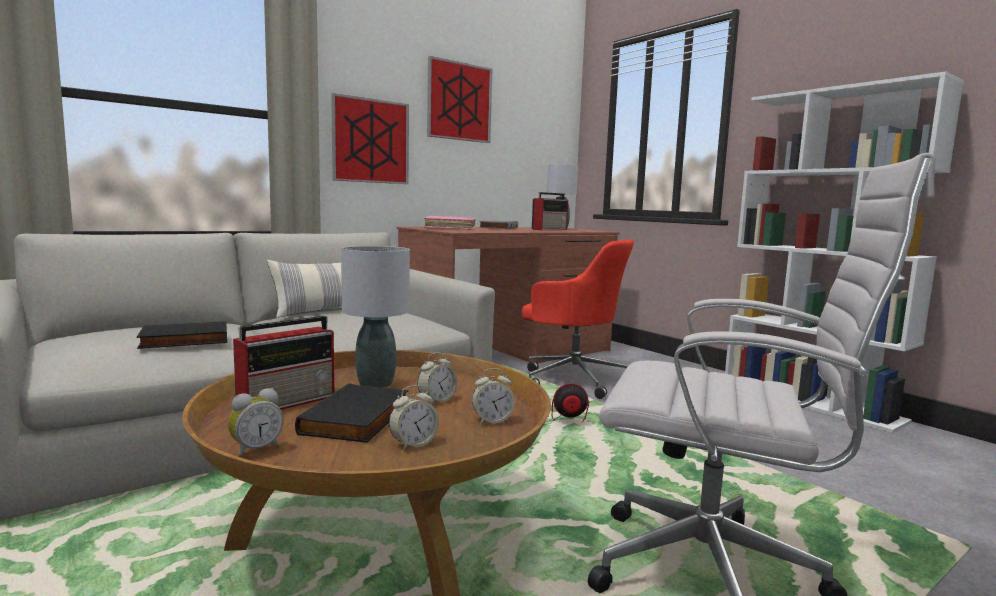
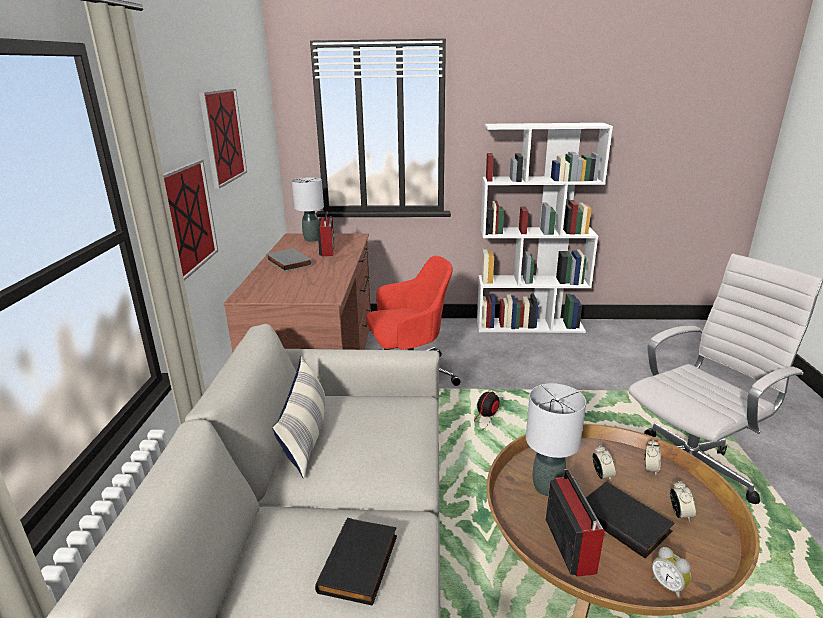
camera: 50 degrees left, 15 degrees up
(256, 450) = (668, 585): alarm clock -> alarm clock turned 150 degrees clockwise
(450, 229) = (289, 289): pink book -> none

